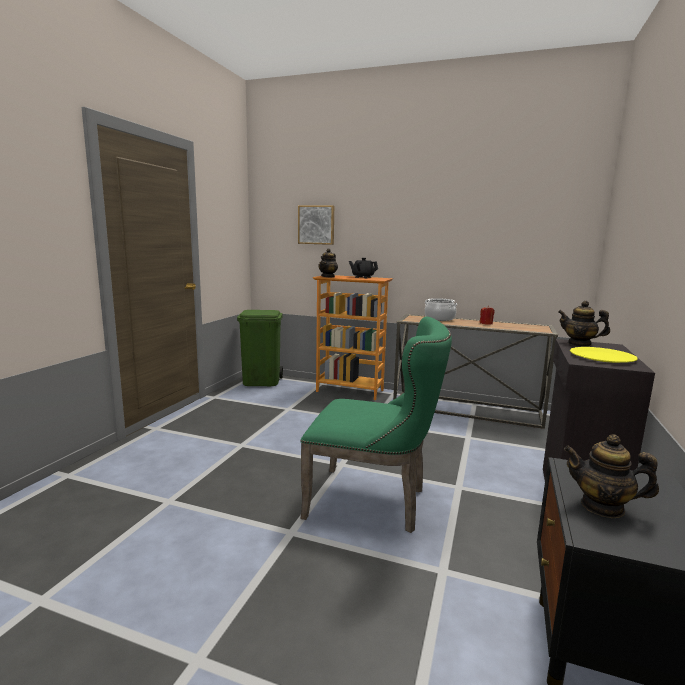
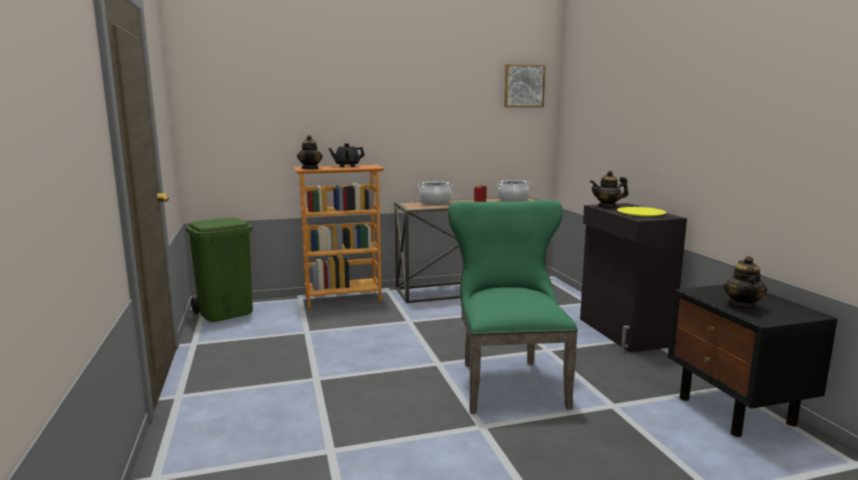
camera: 35 degrees left, 0 degrees up
(316, 225) = (275, 106): picture -> picture (523, 86)
(374, 501) = (507, 381): green chair -> green chair turned 75 degrees counterclockwise
(523, 327) = (513, 200): none -> cooking pot
(602, 507) = (742, 306): teapot -> teapot turned 60 degrees counterclockwise

